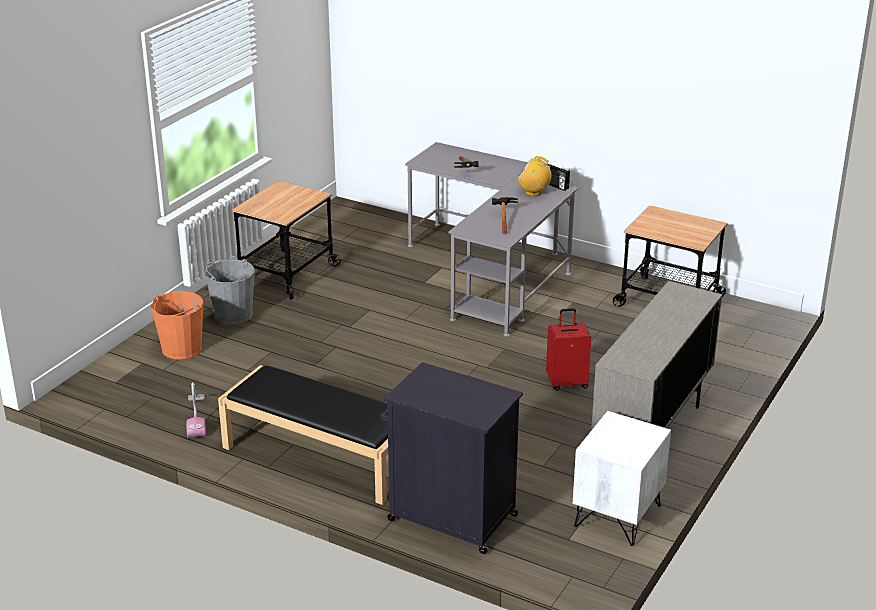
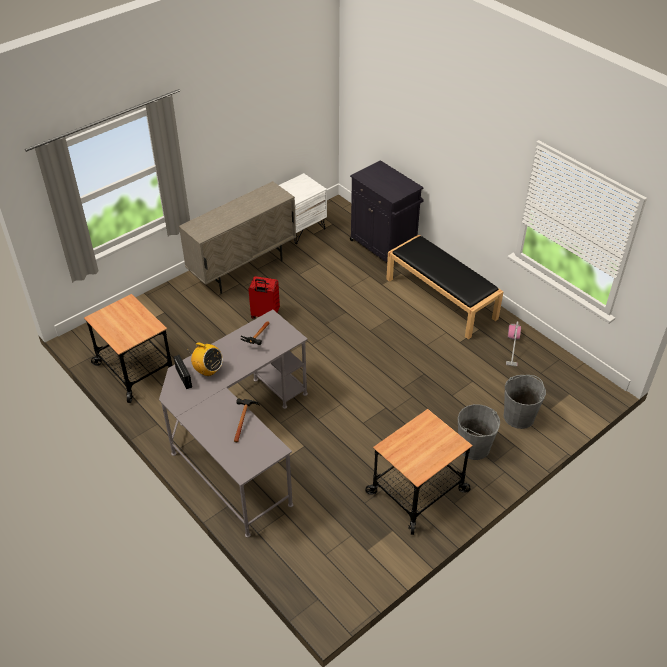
camera: 160 degrees left, 15 degrees up
(181, 349) = (519, 416): orange bucket -> grey bucket

